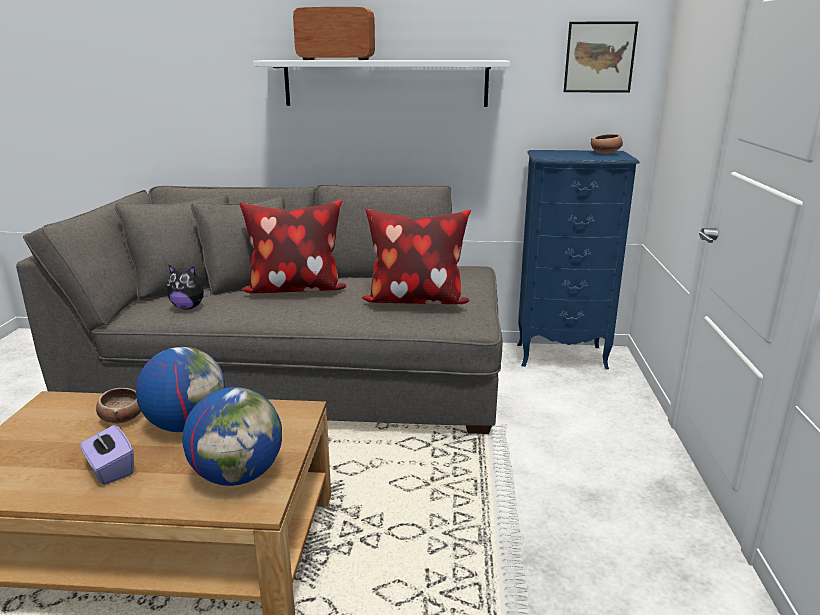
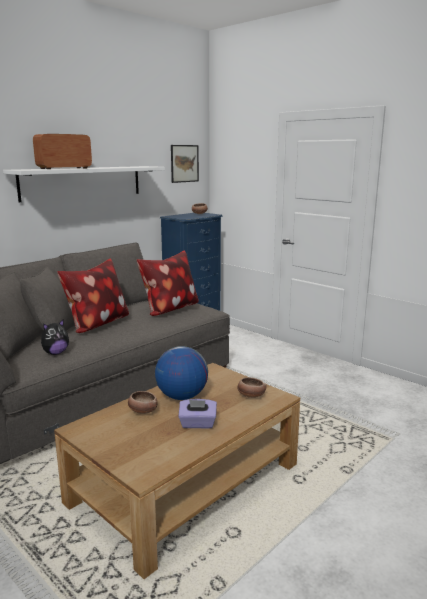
camera: 50 degrees left, 5 degrees down
(238, 475) = (250, 396): globe -> bowl

